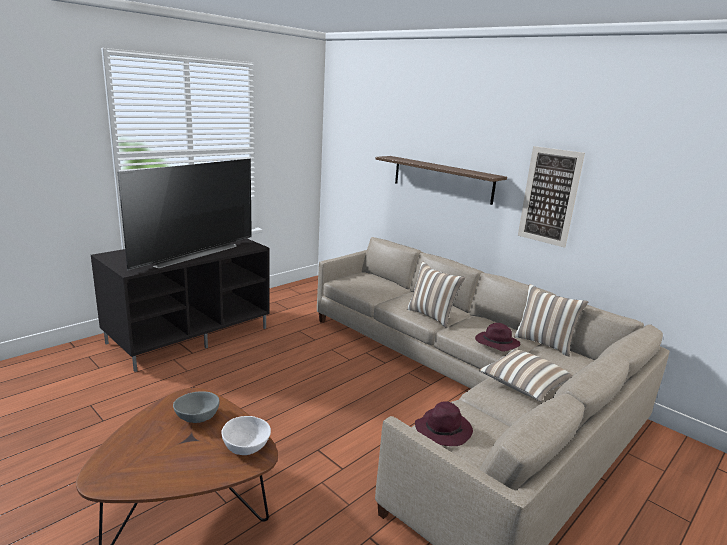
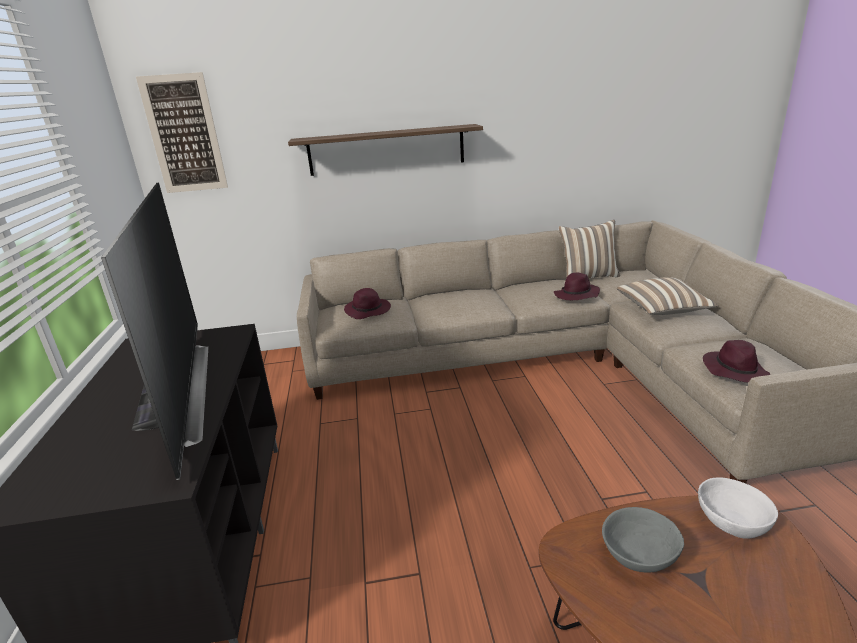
camera: 50 degrees left, 5 degrees up
(371, 282) = (368, 311): none -> purple hat
(432, 316) = (487, 305): pillow -> none
(549, 196) = (528, 133): picture -> picture (184, 134)

